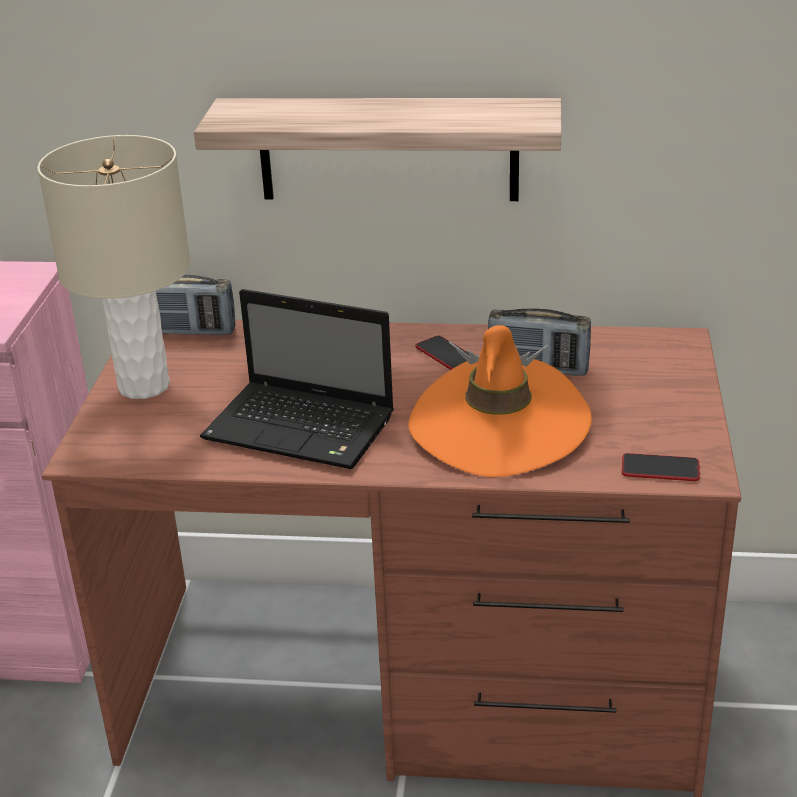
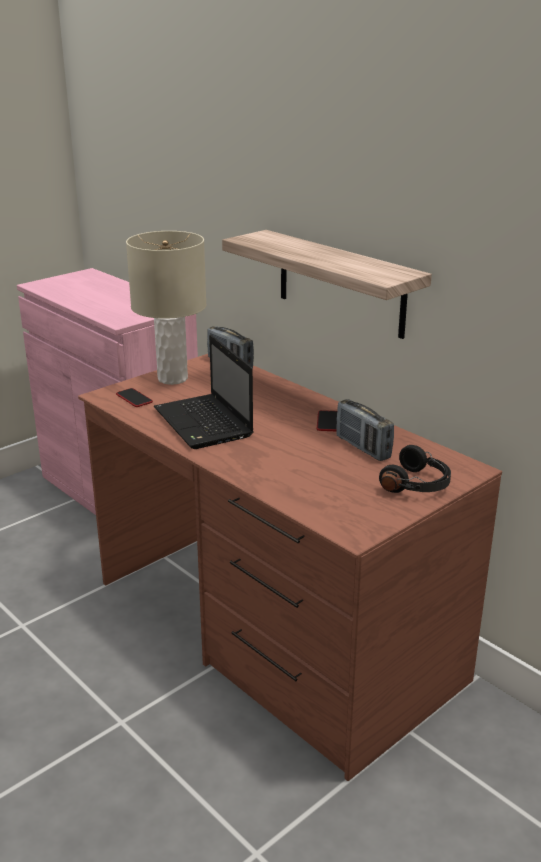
camera: 40 degrees right, 5 degrees down
(499, 425) = (294, 463): orange hat -> none
(660, 469) = (337, 520): phone -> phone (134, 398)
(663, 384) = (417, 485): none -> black headphones

